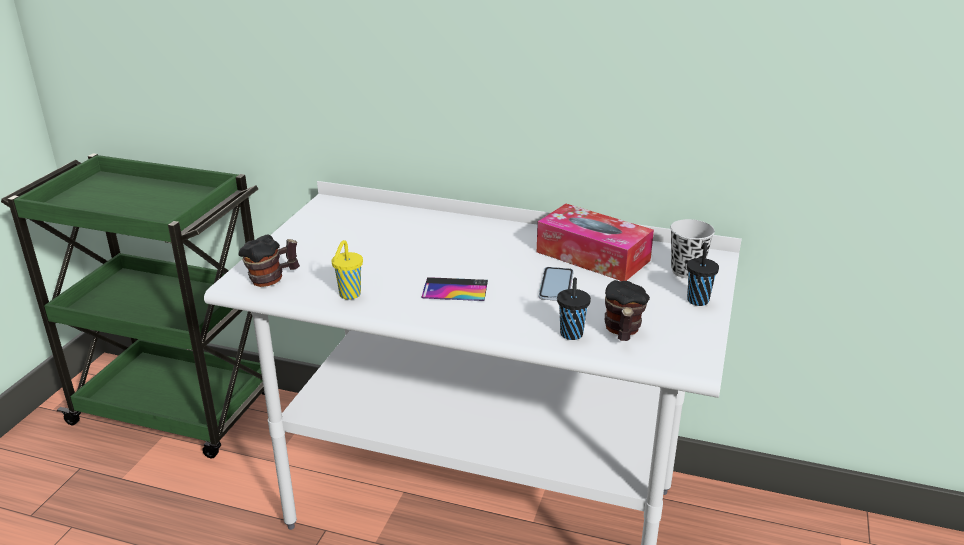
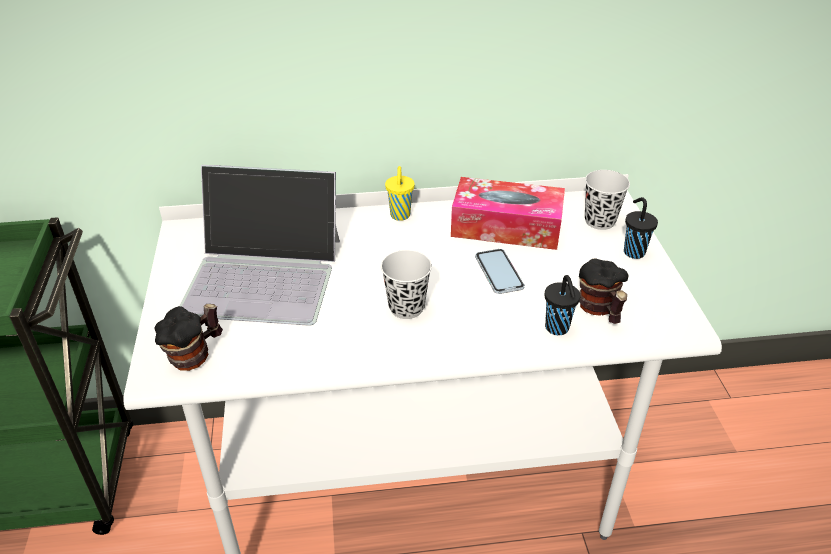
camera: 25 degrees left, 10 degrees up
(349, 295) = (300, 349): yellow cup -> yellow cup (400, 216)
(363, 243) = (264, 274): none -> laptop
(455, 290) = (406, 307): phone -> black cup

